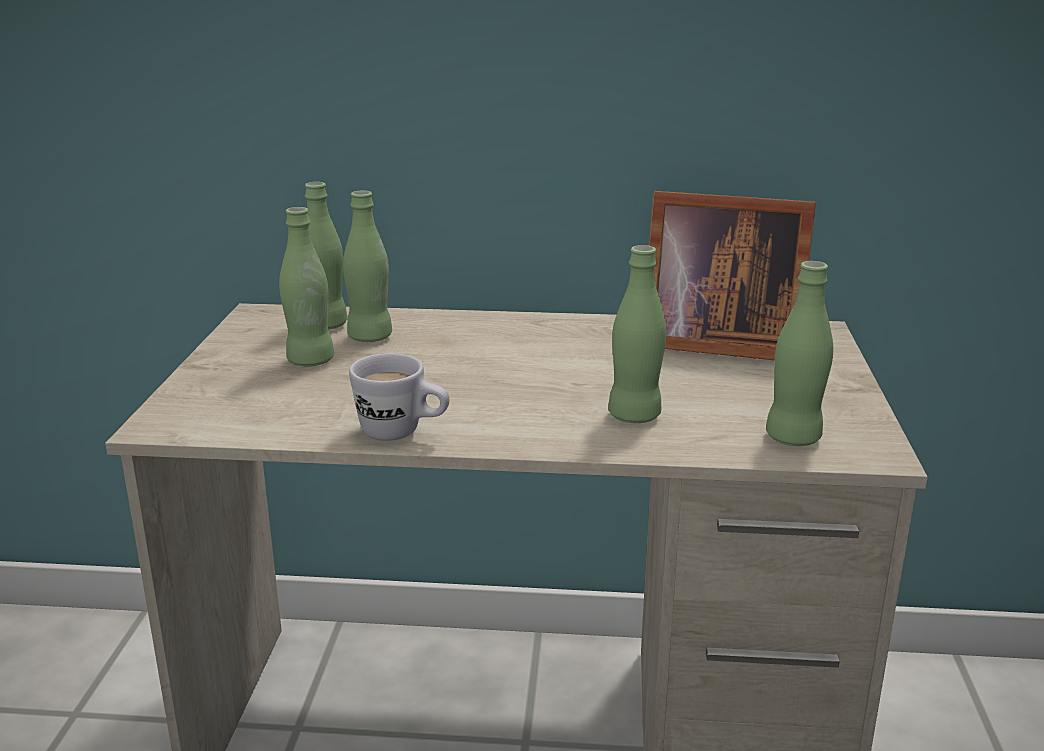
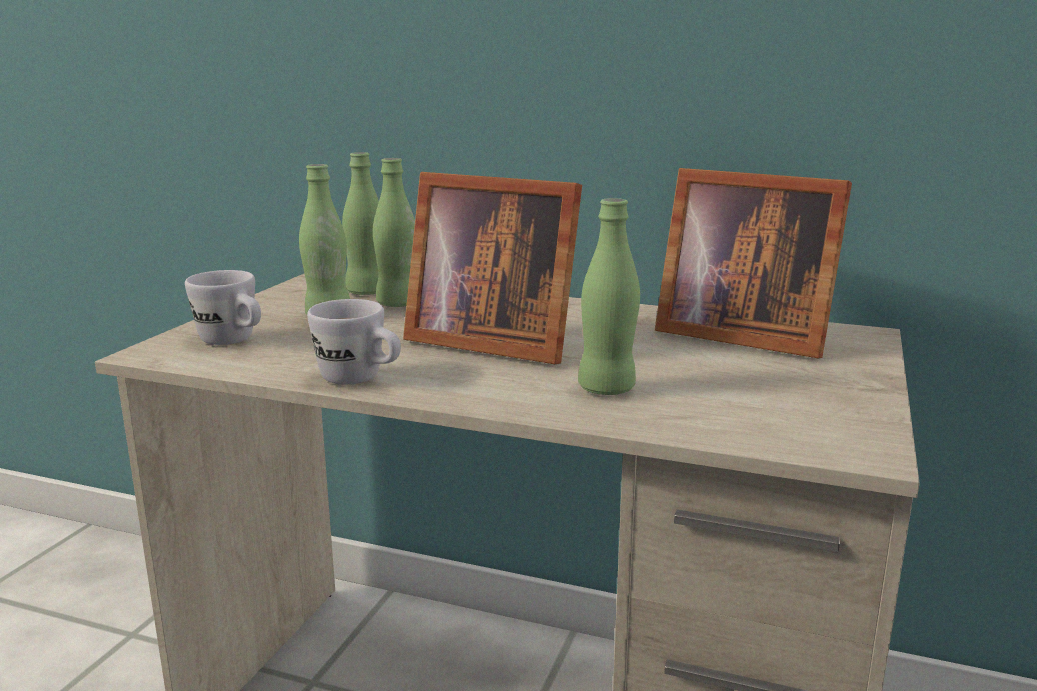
camera: 15 degrees right, 5 degrees down
(236, 402) = (234, 342): none -> white mug
(493, 374) = (489, 341): none -> picture frame
(793, 438) = (772, 426): green bottle -> none

